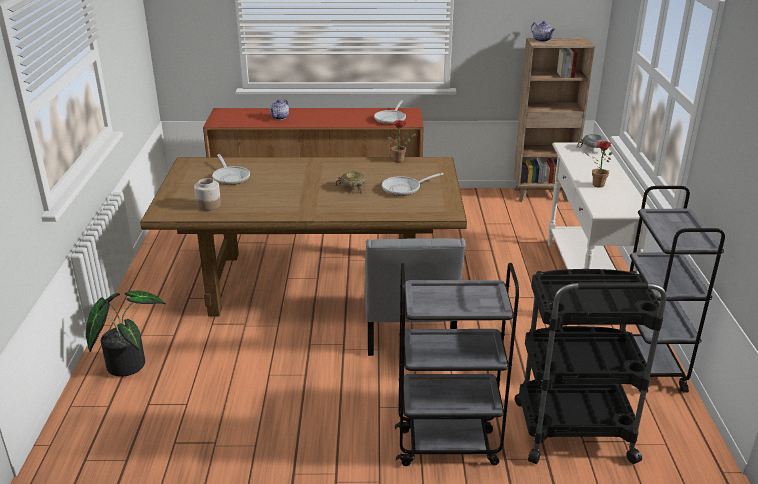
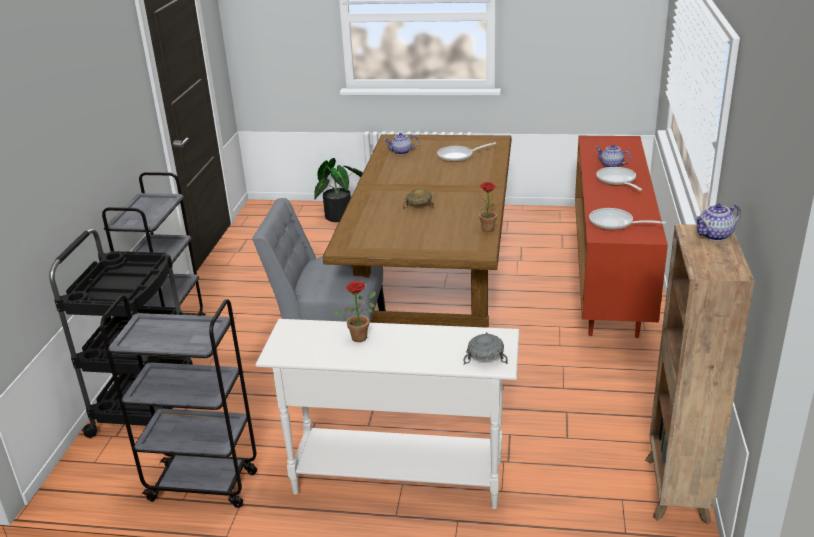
camera: 100 degrees right, 0 degrees up
(209, 205) = (401, 152): jar -> teapot
(404, 189) = (409, 229): frying pan -> frying pan (617, 181)

